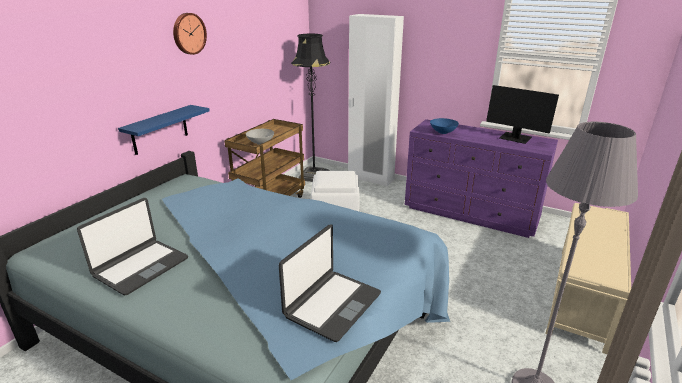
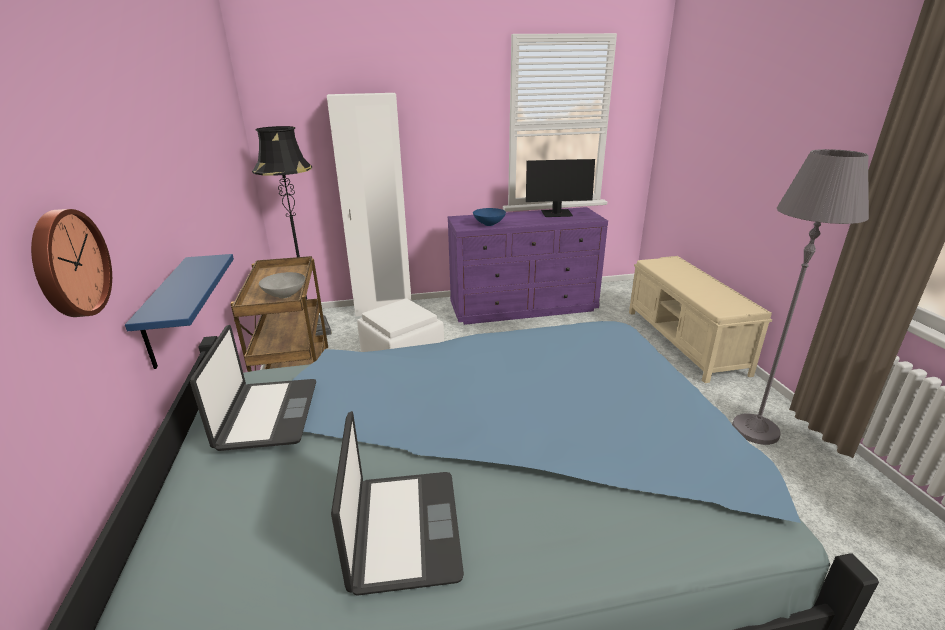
camera: 40 degrees left, 0 degrees up
(188, 33) = (157, 130): wall clock -> wall clock (68, 264)
(332, 304) = (690, 427): laptop -> laptop (267, 415)

